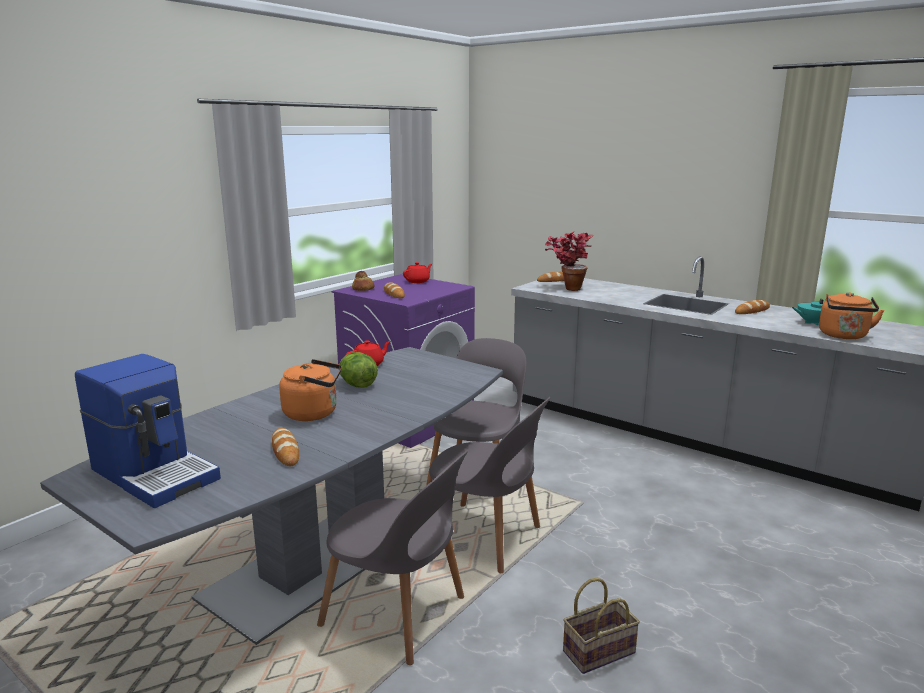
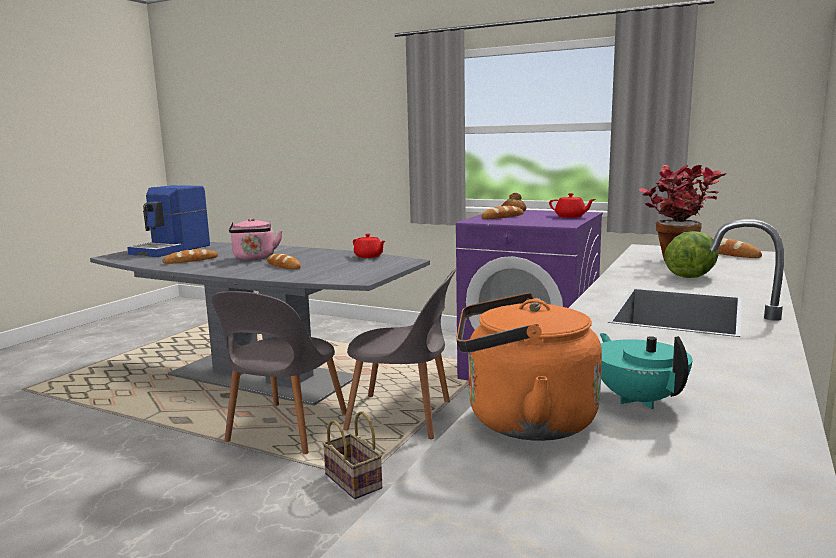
camera: 80 degrees right, 5 degrees down
(314, 413) = (254, 258): orange kettle -> pink kettle
(357, 385) = (315, 259): lettuce -> lettuce (690, 276)
(398, 614) = (183, 409): grey chair -> none
(599, 650) = (96, 494): basket -> basket (355, 481)
(752, 311) = (690, 351): bread -> bread (283, 265)

